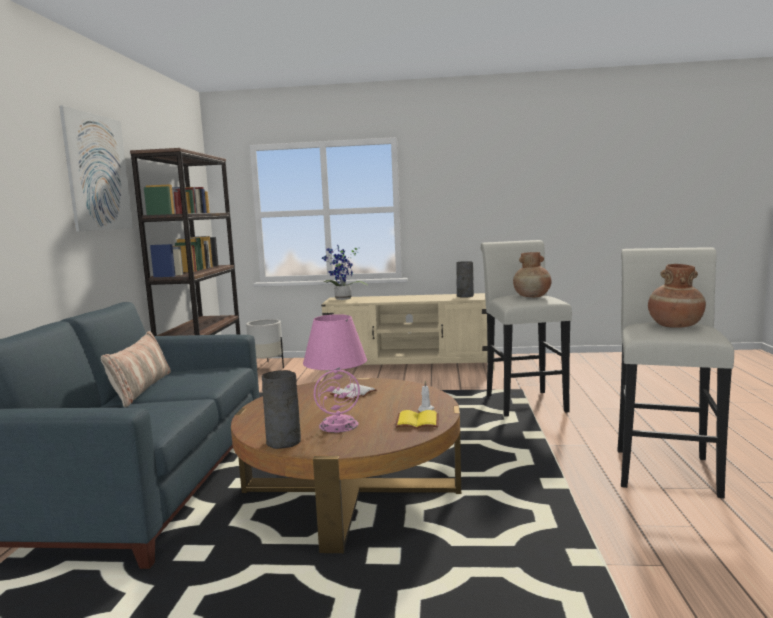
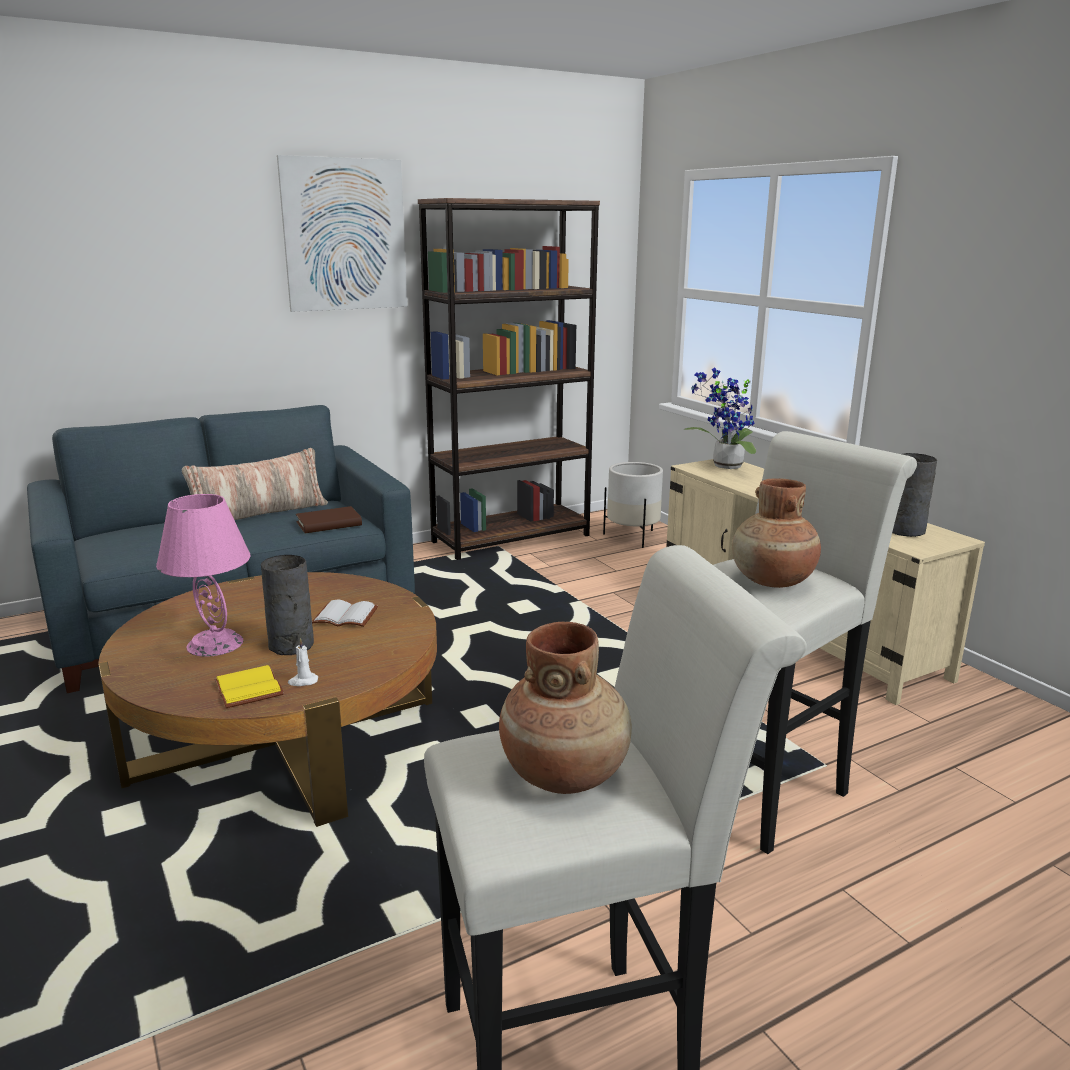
camera: 55 degrees right, 10 degrees up
(219, 372) = (329, 524): none -> brown book
(284, 442) = (144, 633): grey vase -> grey vase (290, 646)

